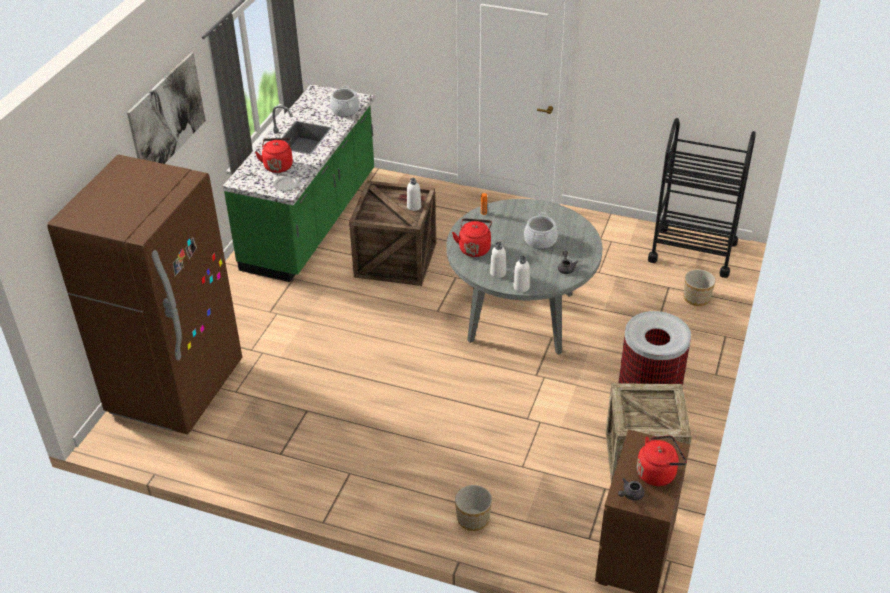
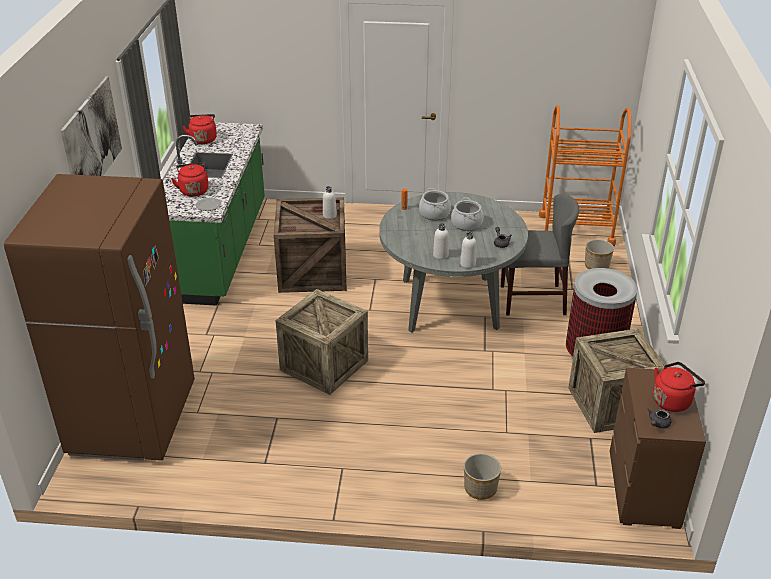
camera: 15 degrees left, 5 degrees down
(345, 110) = (240, 139): cooking pot -> cooking pot (434, 214)
(370, 363) = (324, 365): none -> crate
(474, 248) = (409, 238): red kettle -> red kettle (203, 139)
(609, 327) = (532, 300): none -> grey chair
(692, 252) = (576, 230): black cart -> orange cart

